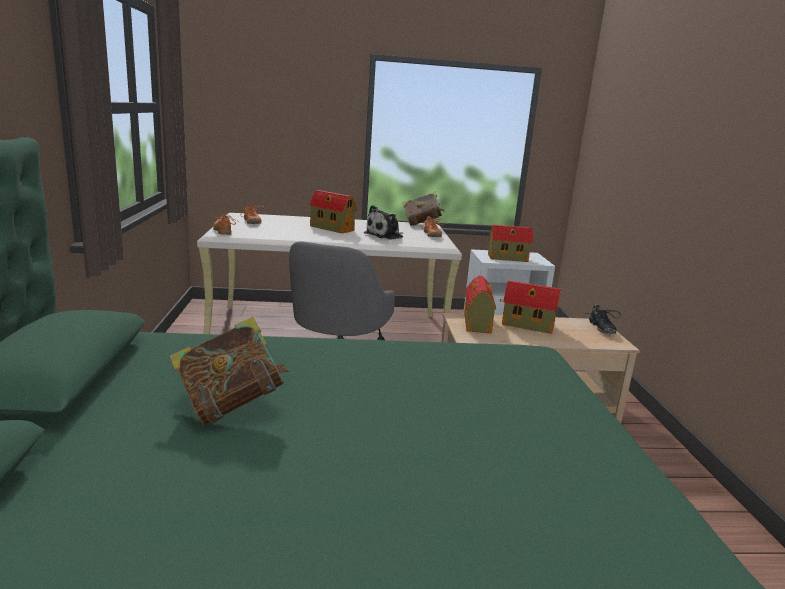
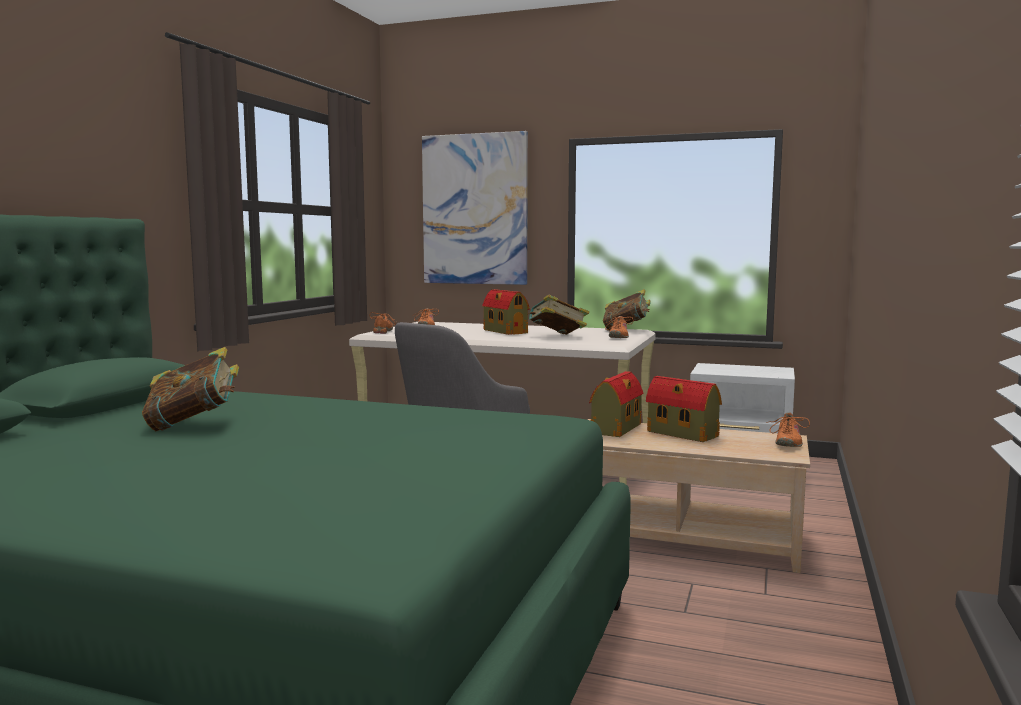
camera: 25 degrees right, 10 degrees down
(279, 110) = (475, 209): none -> picture
(385, 236) = (557, 336): plush toy -> book
(506, 258) = (733, 370): toy house -> none
(601, 328) = (787, 442): black shoe -> orange shoe

